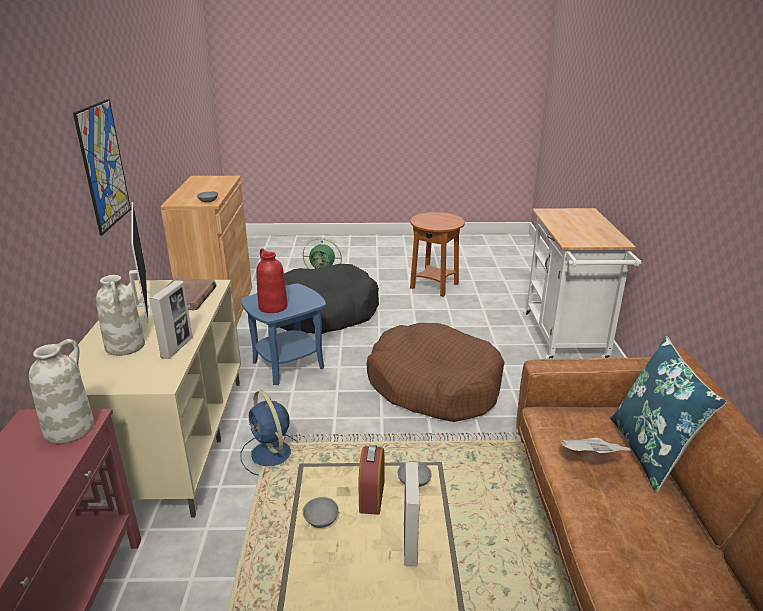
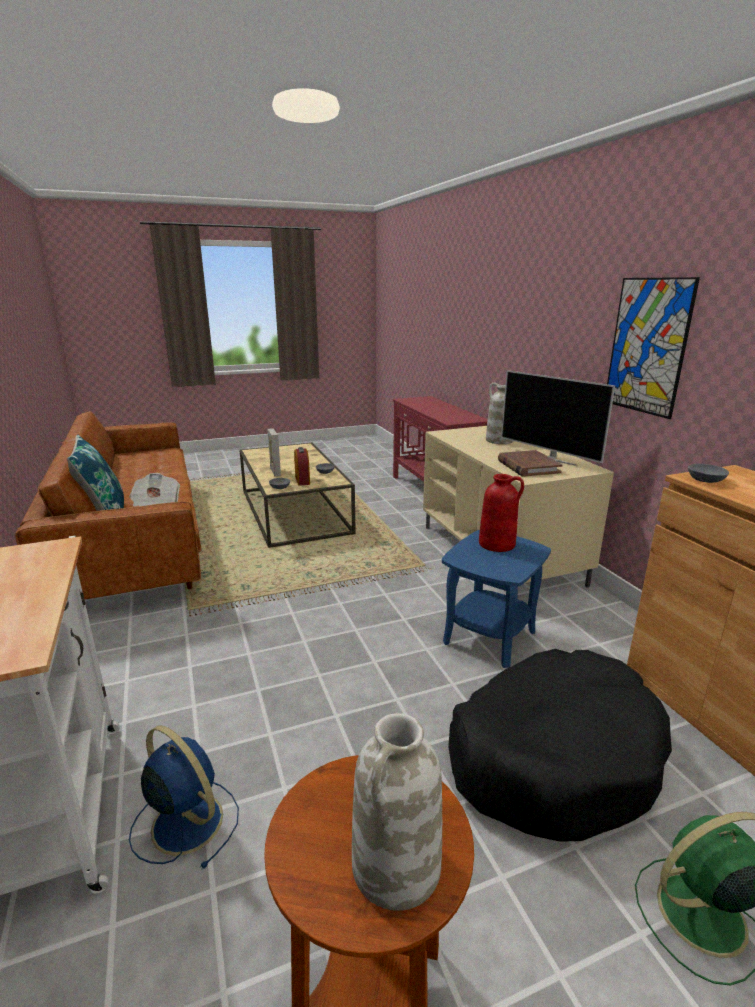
camera: 160 degrees right, 5 degrees down
(70, 428) = (452, 419): white vase -> white vase (396, 867)
(177, 348) = (464, 443): picture frame -> none
(272, 455) = (412, 560): blue fan -> blue fan (185, 821)
(434, 385) = (293, 649): brown dog bed -> none

